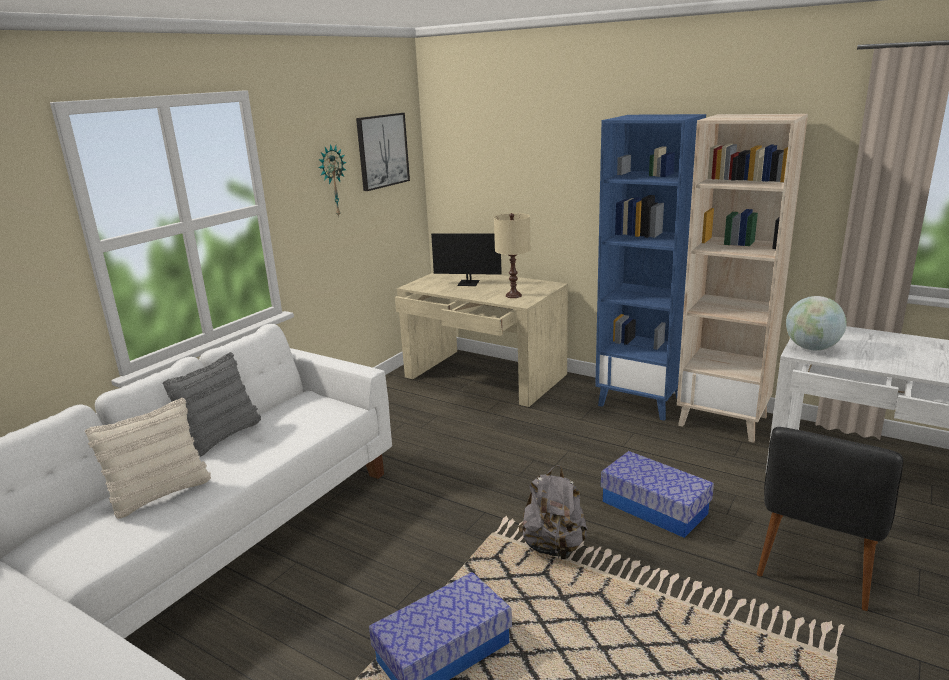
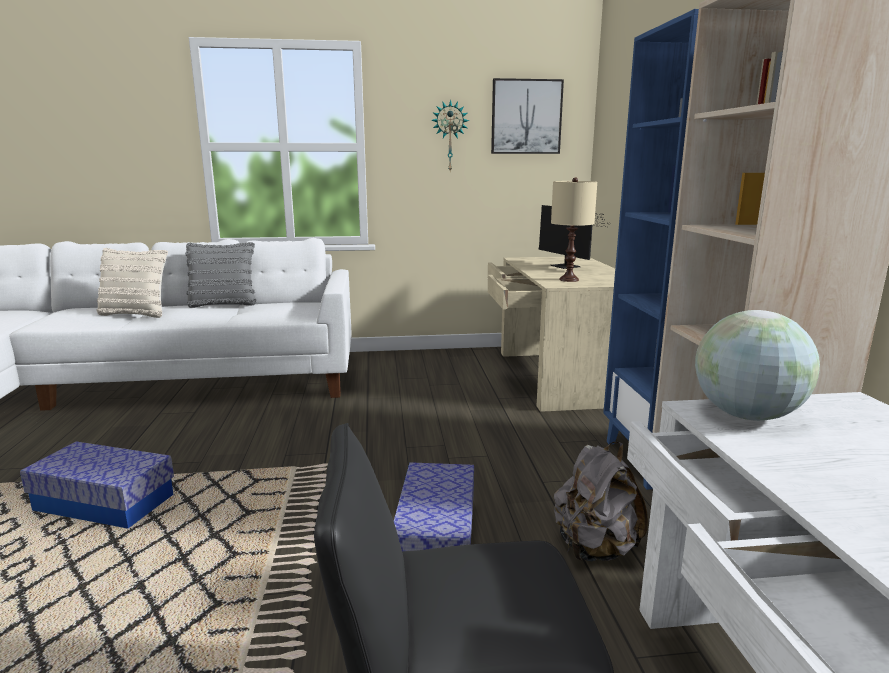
camera: 50 degrees right, 5 degrees down
(554, 547) = (299, 503): grey backpack -> grey backpack (595, 548)

